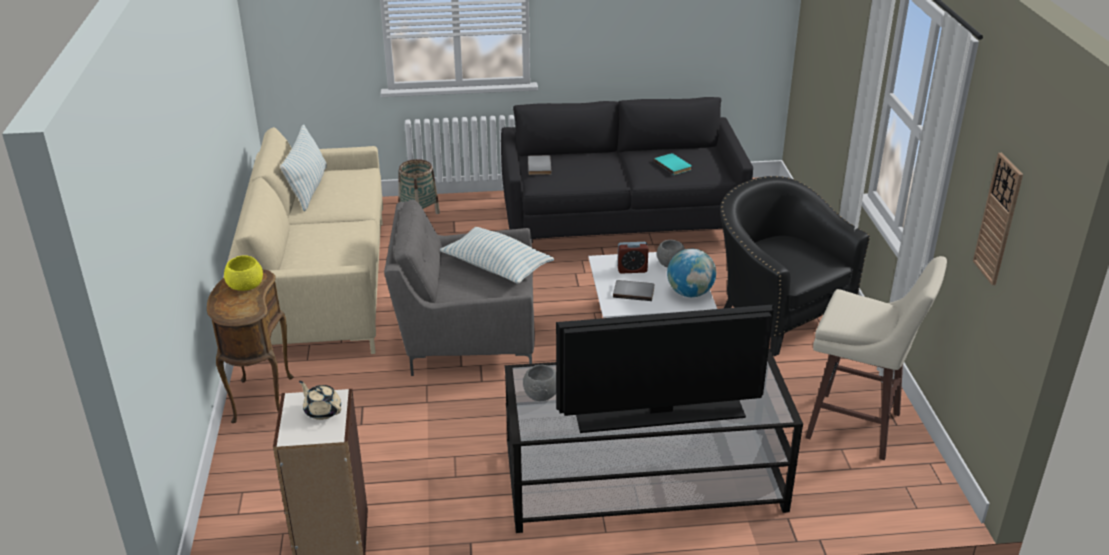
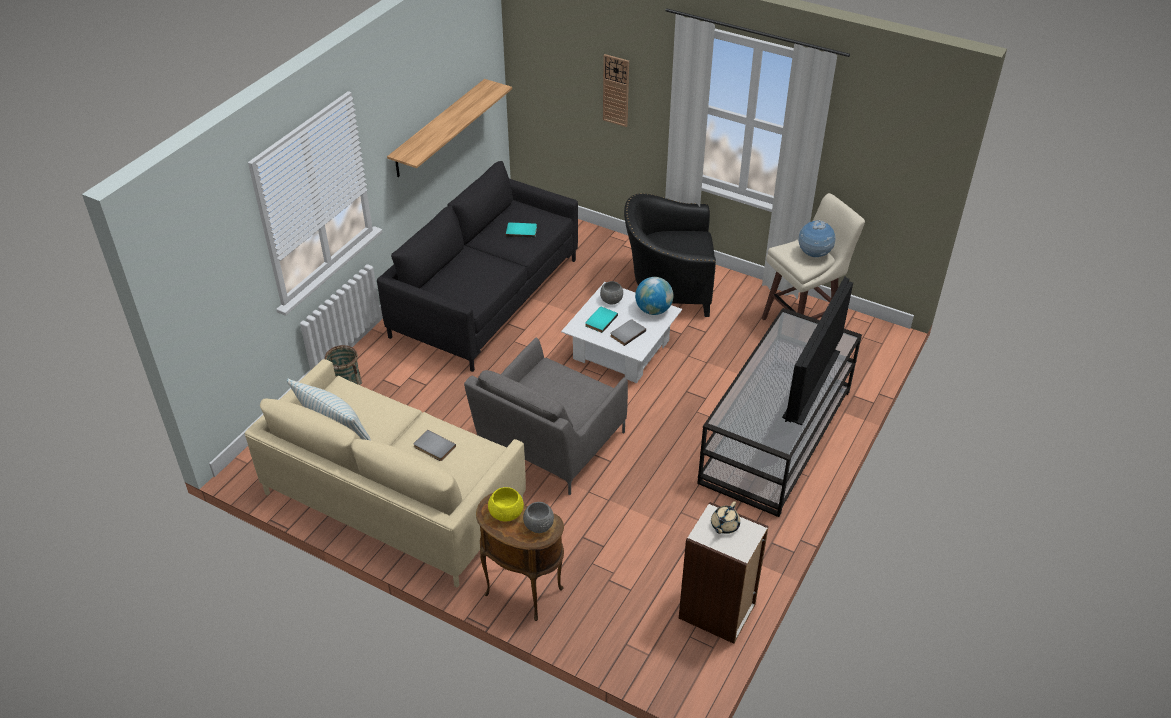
camera: 55 degrees left, 10 degrees up
(322, 410) = (724, 526): beige teapot -> beige teapot turned 45 degrees counterclockwise
(496, 267) = (550, 379): pillow -> none
(538, 166) = (447, 291): grey book -> grey book (433, 447)
(541, 395) = (749, 424): grey bowl -> grey bowl (539, 526)
(632, 269) = (600, 320): alarm clock -> turquoise book
(662, 28) = (439, 128): none -> shelf
(869, 320) = (814, 255): none -> globe
(998, 219) = (881, 156): wall clock -> wall clock (616, 90)

